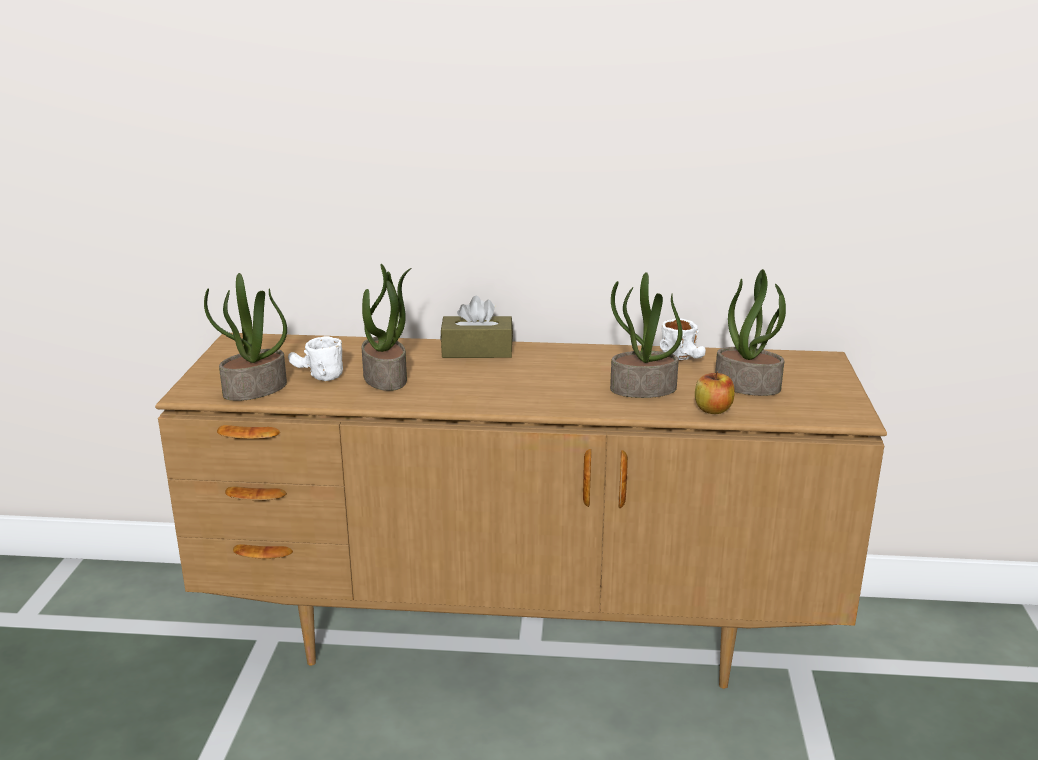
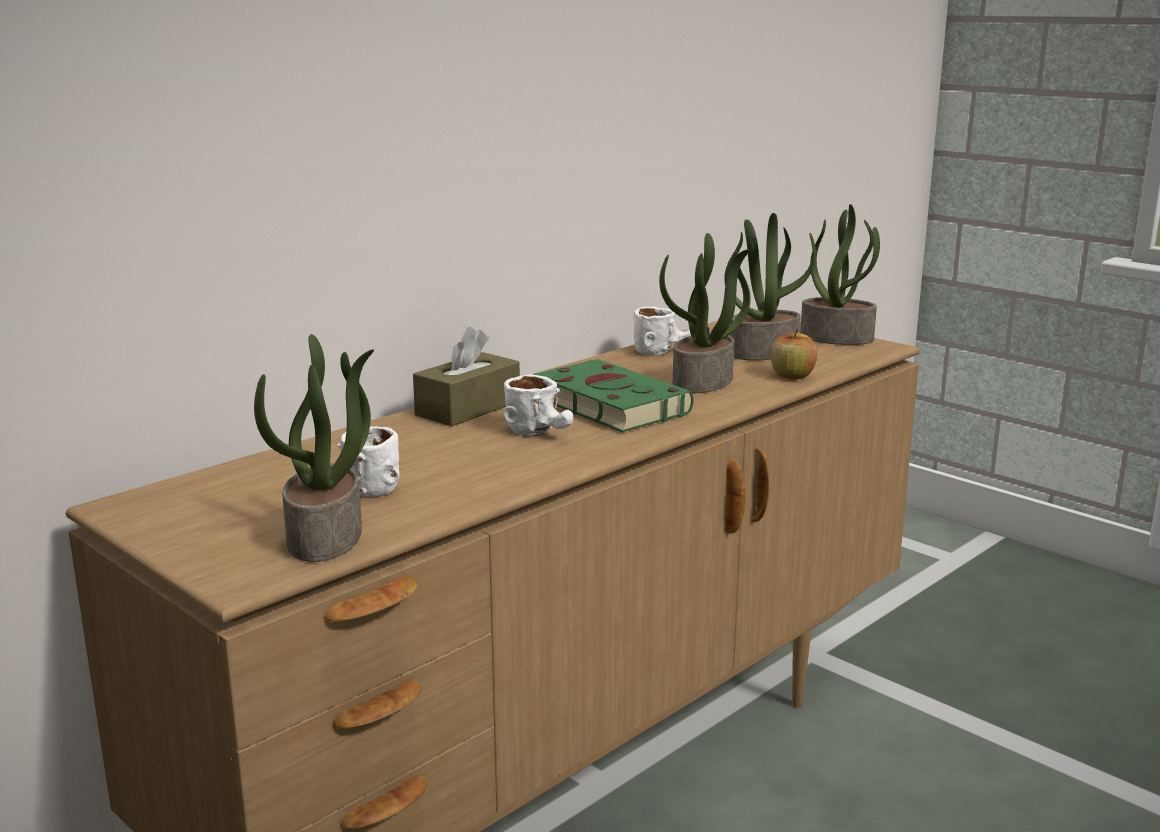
camera: 50 degrees left, 5 degrees down
(386, 378) = (449, 464): potted plant -> potted plant (837, 338)
(470, 381) = (543, 433): none -> white mug
(548, 379) = (606, 404): none -> green book

